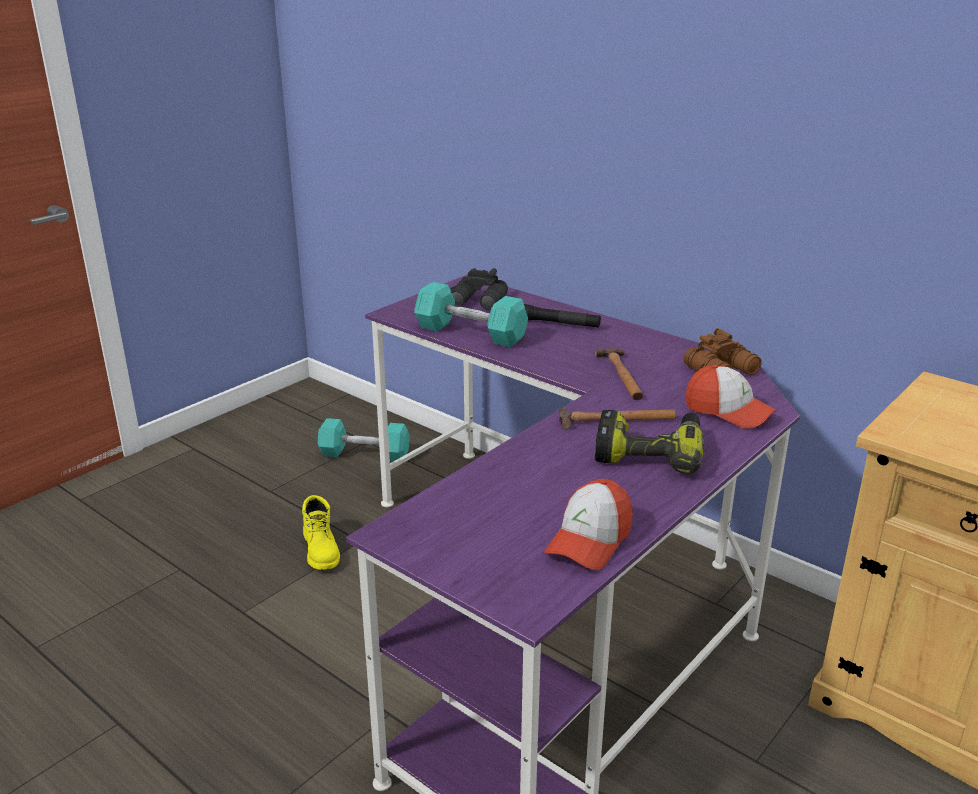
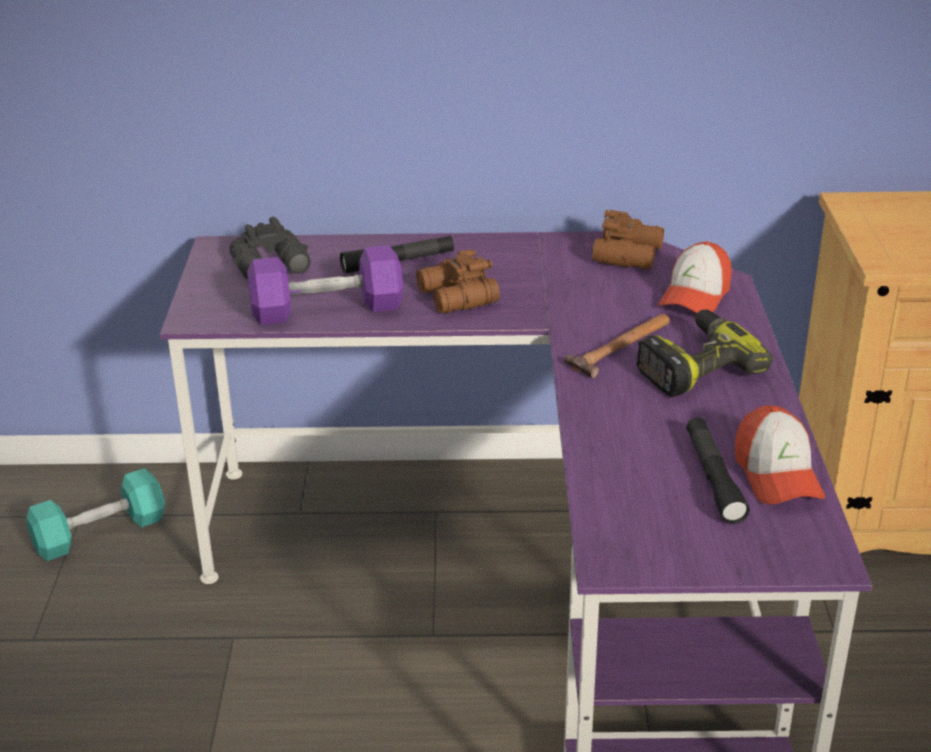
camera: 40 degrees left, 5 degrees up
(322, 550) = (201, 673): yellow boot -> none
(470, 333) = (327, 309): turquoise dumbbell -> purple dumbbell
(540, 521) = (713, 478): none -> black flashlight
(557, 354) = (456, 298): none -> brown binoculars
(621, 376) = (554, 298): hammer -> none
(728, 411) = (695, 296): cap -> cap turned 120 degrees clockwise

